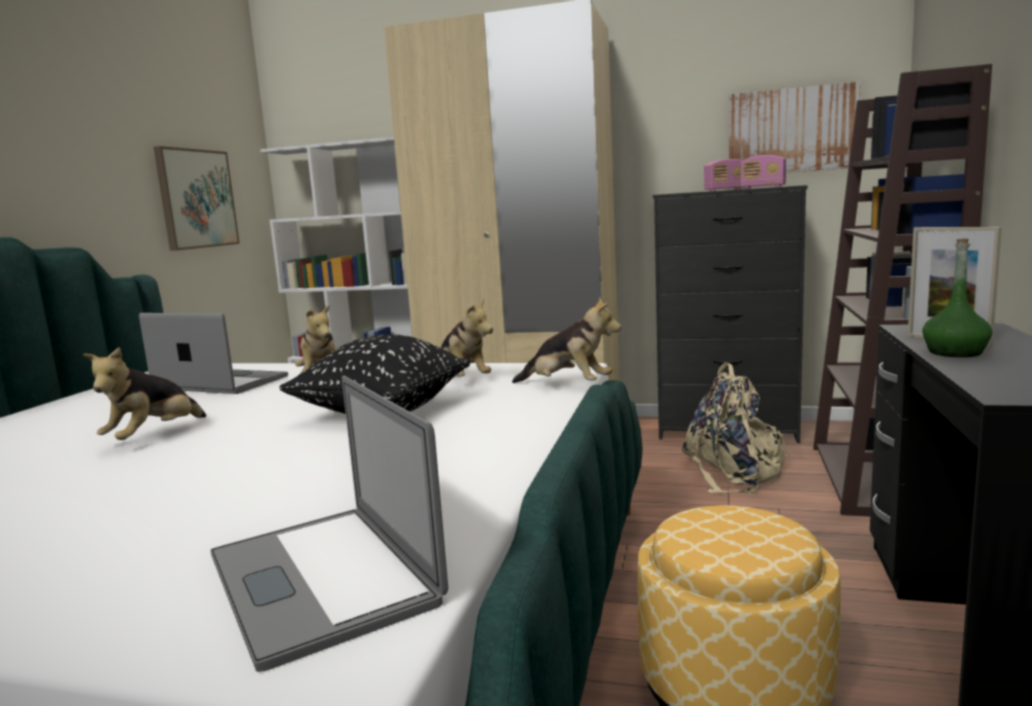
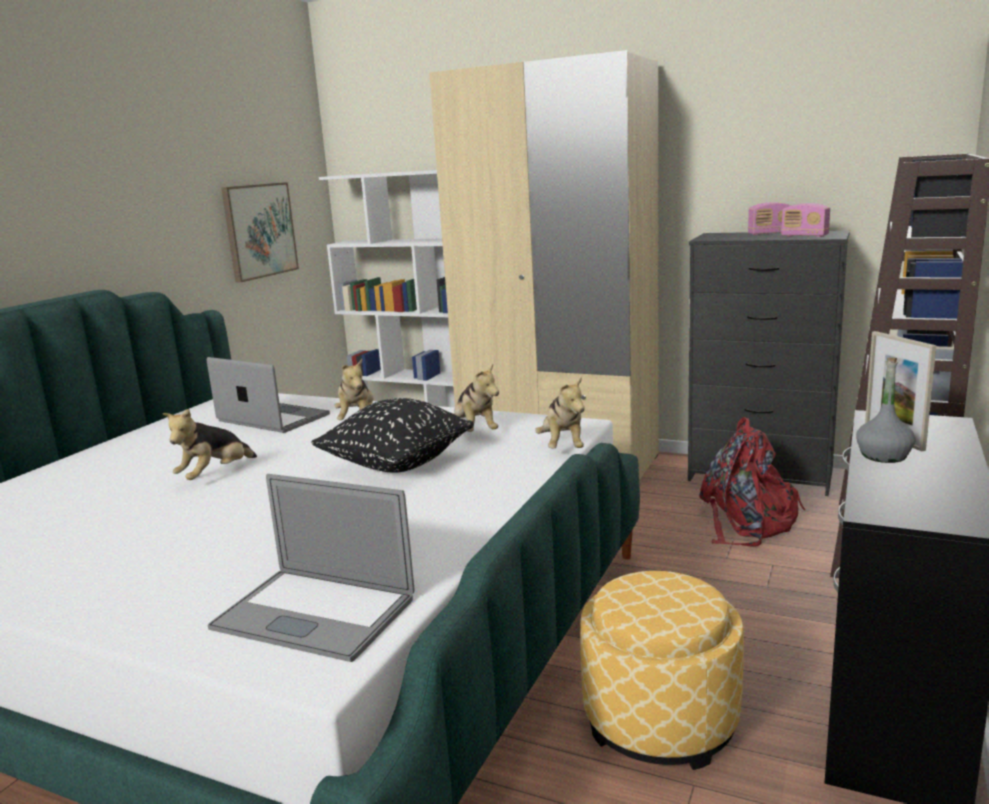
camera: 10 degrees right, 5 degrees up
(321, 578) = (314, 613): laptop -> laptop turned 45 degrees counterclockwise
(567, 386) = (562, 447): plush toy -> plush toy turned 45 degrees clockwise
(734, 472) = (747, 522): beige backpack -> red backpack
(791, 131) = (846, 172): picture -> none
(954, 352) = (883, 456): green bottle -> grey bottle

